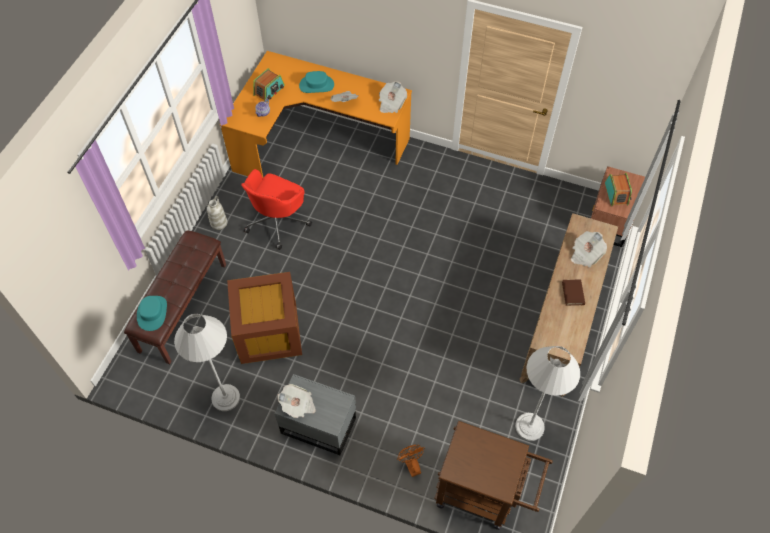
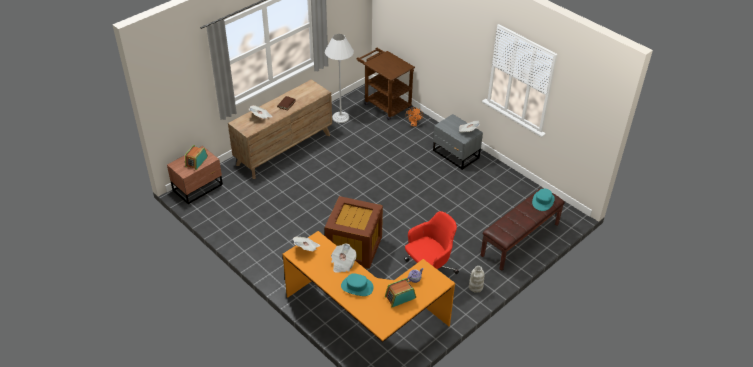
camera: 155 degrees left, 15 degrees down
(225, 398) = (506, 183): white floor lamp -> none
(270, 331) = (465, 206): brown storage box -> brown storage box (353, 248)

